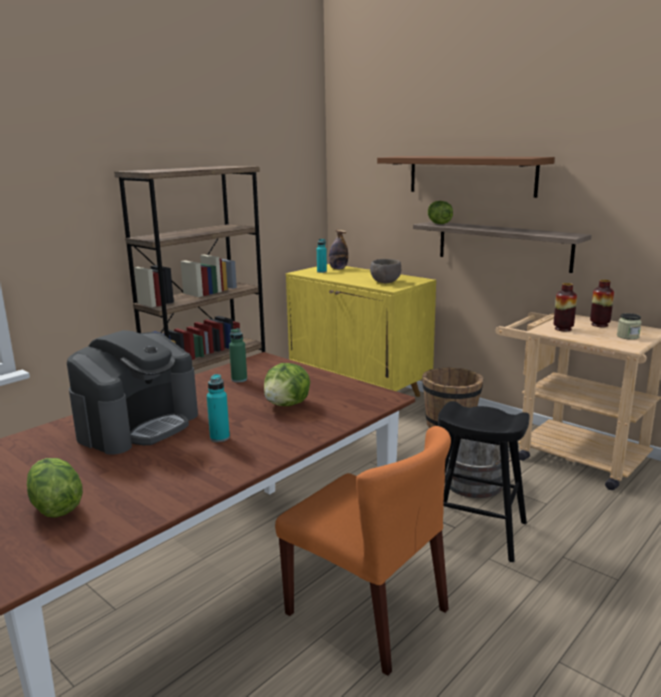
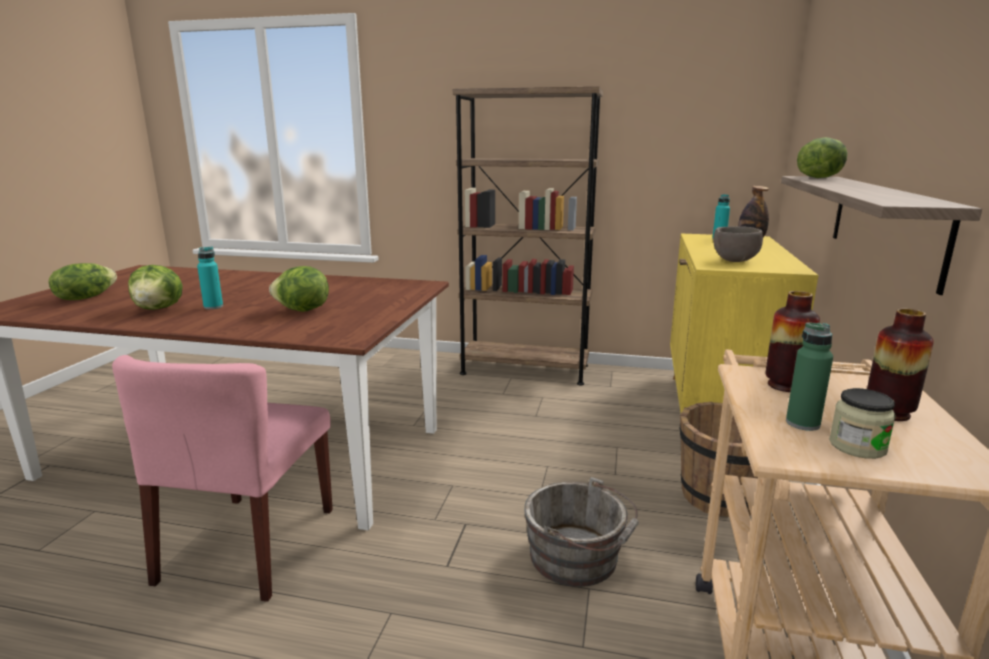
camera: 60 degrees right, 0 degrees up
(138, 425) = (233, 286): coffee machine -> none
(188, 463) = (159, 309): none -> lettuce
(239, 379) = (359, 288): green bottle -> green bottle (802, 423)
(367, 612) = (249, 545): orange chair -> pink chair
(471, 175) = (880, 90): brown shelf -> none
(475, 531) = (449, 586): black stool -> none

